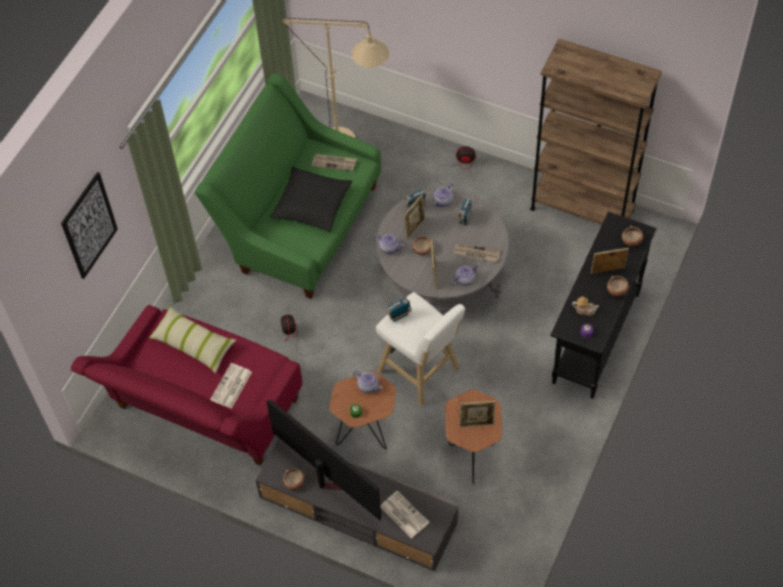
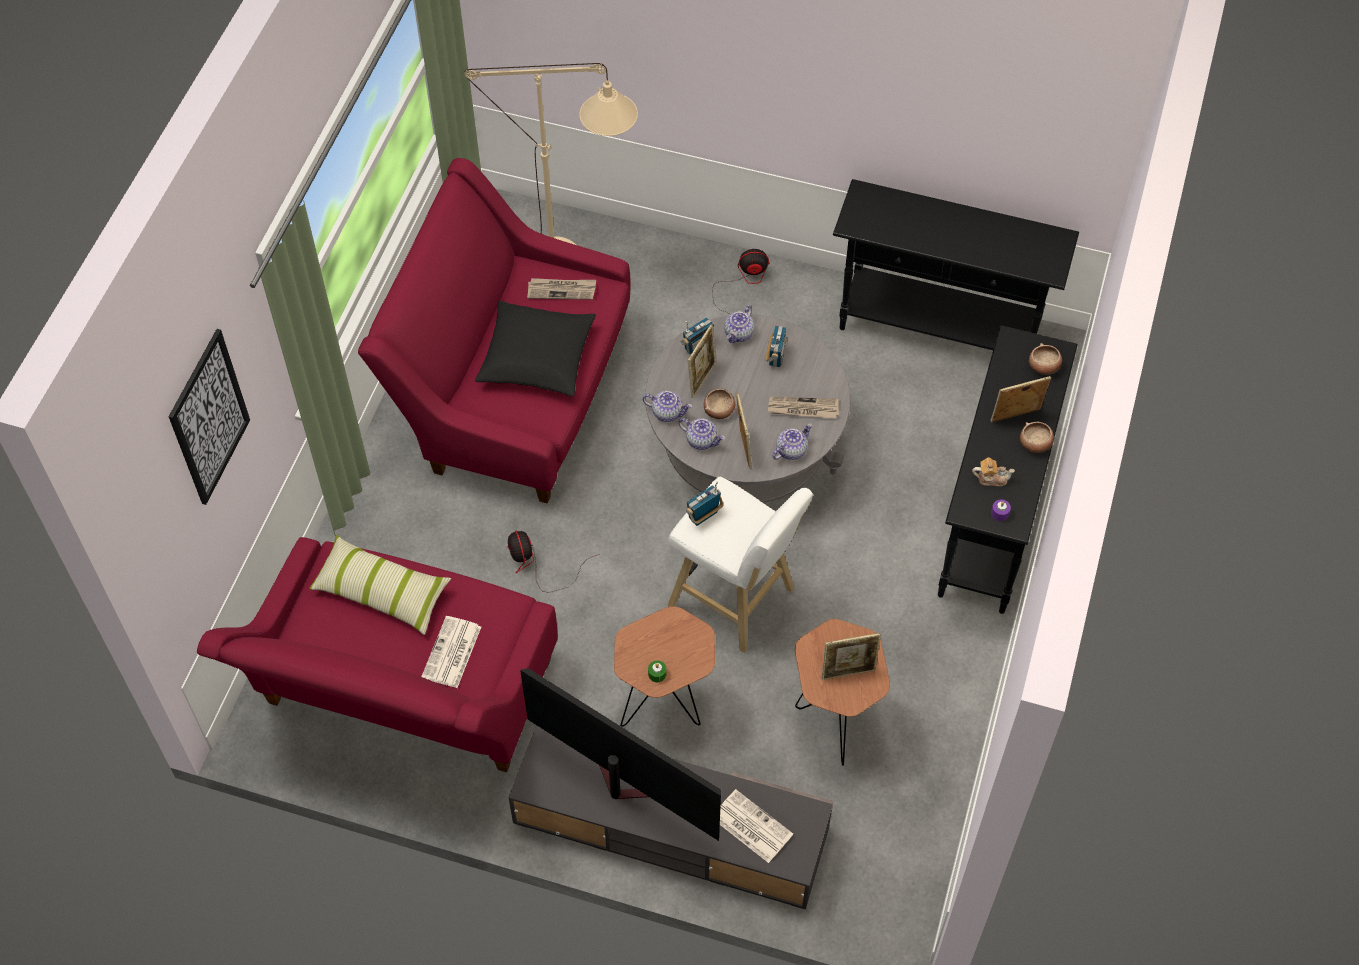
camera: 10 degrees left, 0 degrees up
(294, 482) = (571, 794): bowl -> none
(300, 225) = (514, 392): green sofa -> red sofa
(368, 386) = (670, 630): teapot -> teapot (702, 440)
(582, 209) = (939, 329): brown bookcase -> black console table

